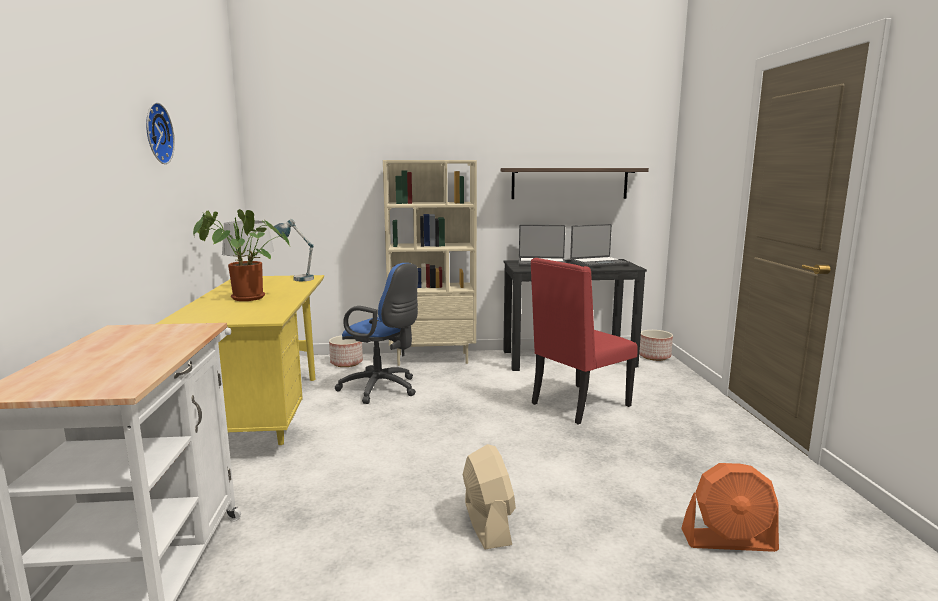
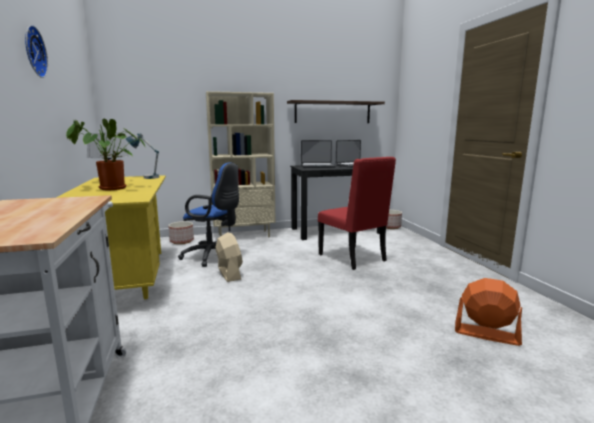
camera: 10 degrees left, 0 degrees up
(487, 523) = (320, 339): beige fan -> beige fan (229, 273)
(578, 405) = (353, 258): red chair -> red chair turned 75 degrees counterclockwise
(729, 541) = (486, 334): orange fan -> orange fan turned 150 degrees counterclockwise

